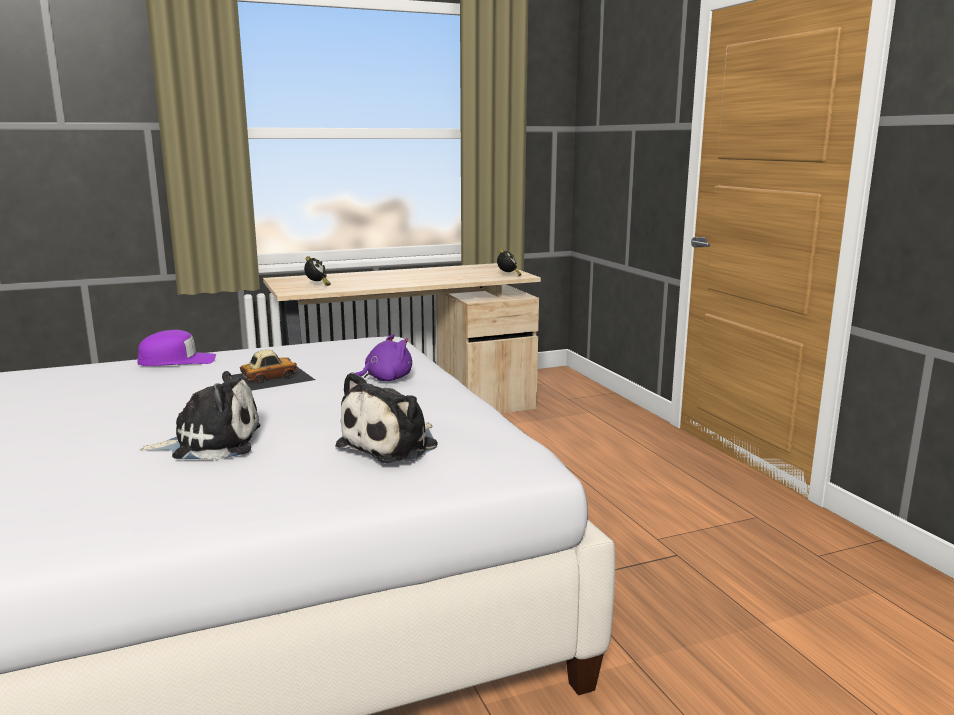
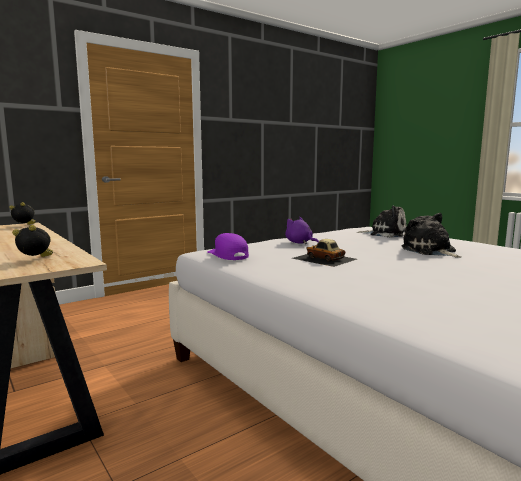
camera: 105 degrees left, 5 degrees down
(178, 361) = (314, 284): purple cap -> purple cap (228, 255)

